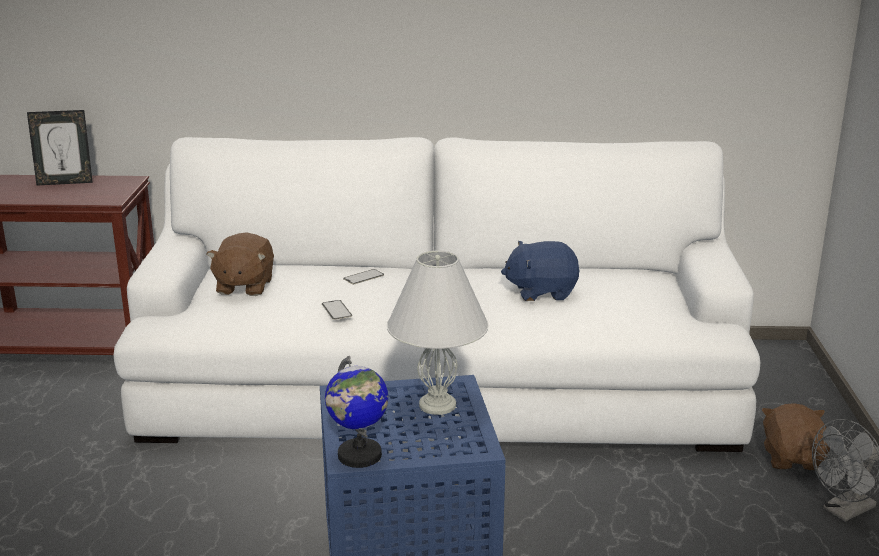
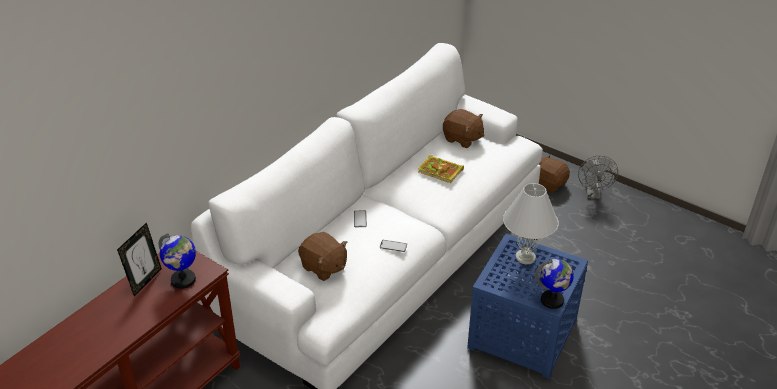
camera: 55 degrees left, 15 degrees up
(82, 194) = (183, 280): none -> globe
(541, 291) = (441, 171): blue plush toy -> book
(640, 284) = (462, 139): none -> brown plush toy

